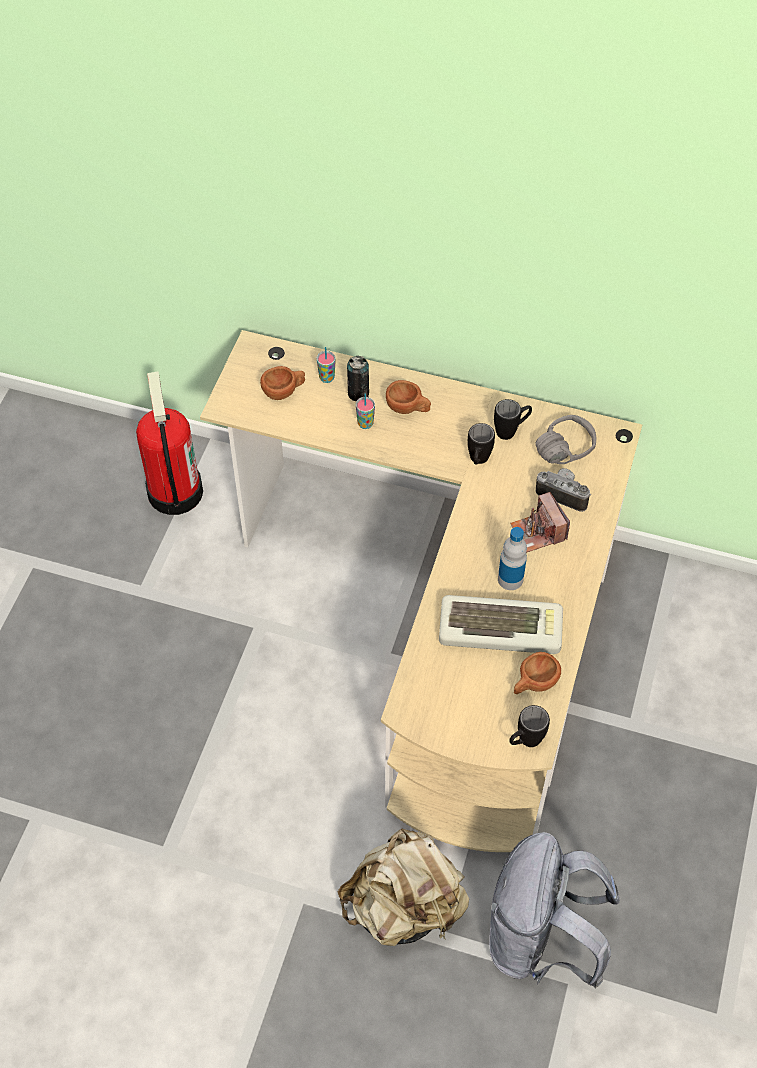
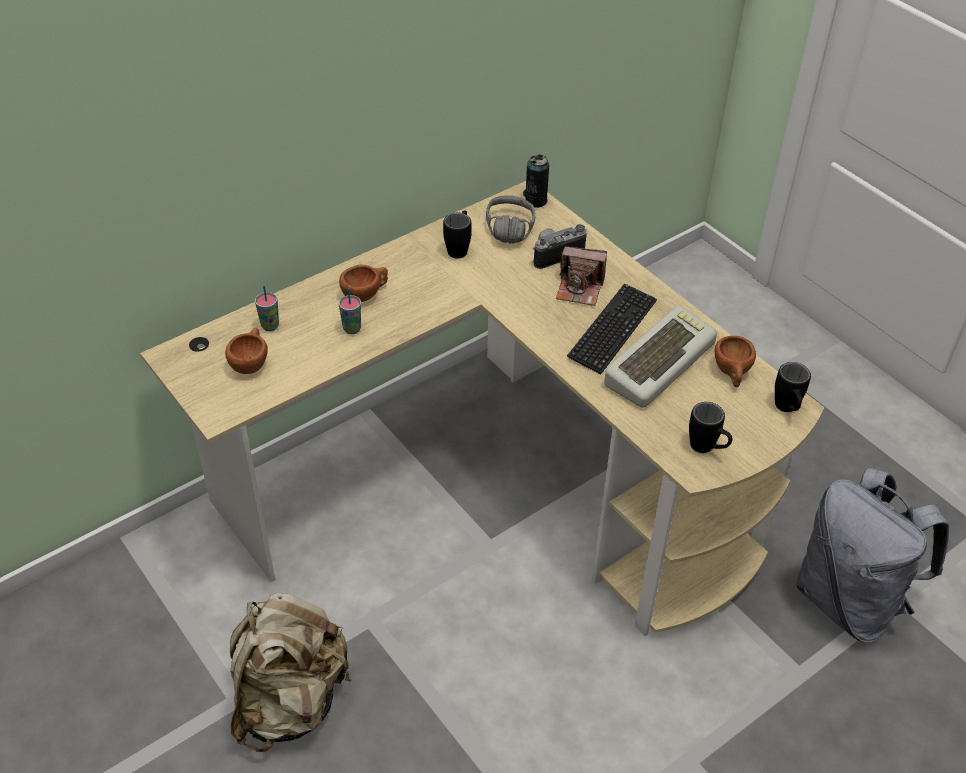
camera: 55 degrees left, 10 degrees down
(174, 492) = (147, 603): fire extinguisher -> none
(358, 393) = (312, 315): can -> can (536, 201)
(404, 907) = (756, 682): beige backpack -> beige backpack (290, 701)
(478, 461) = (470, 283): black mug -> black mug (707, 449)
(510, 579) = (612, 330): bottle -> keyboard

